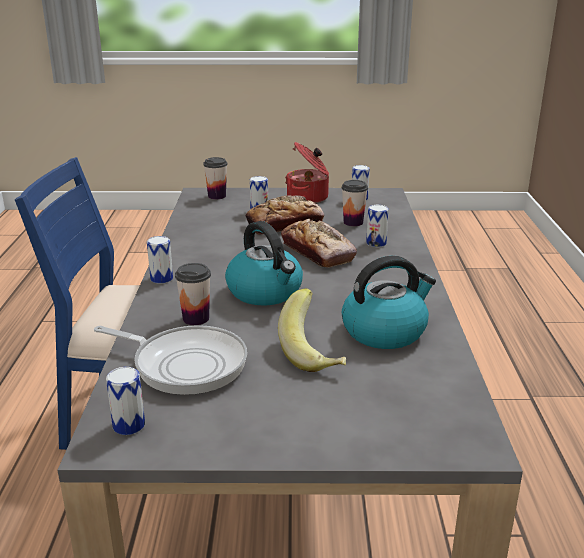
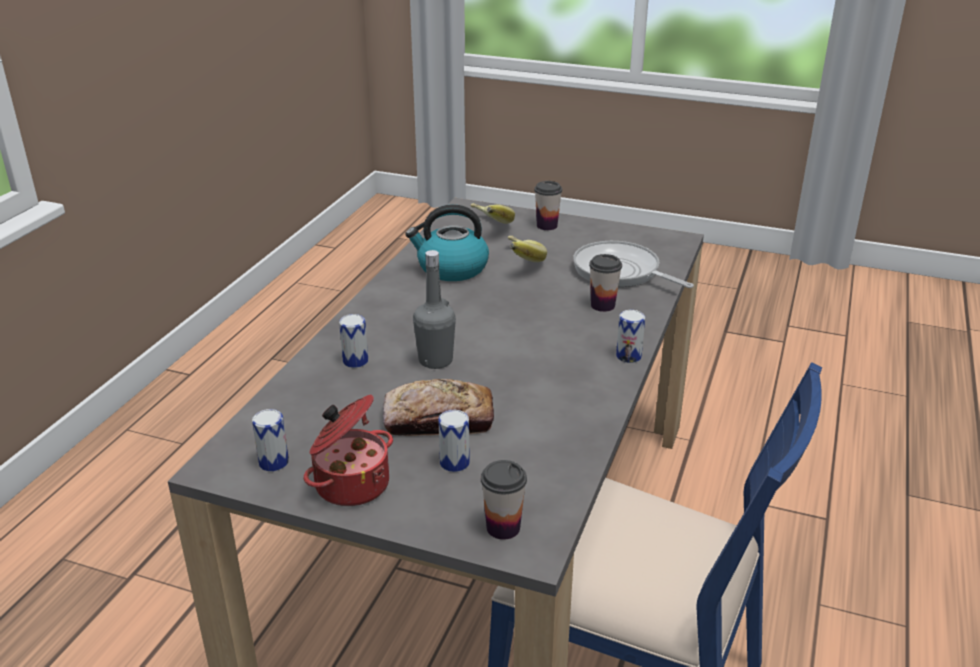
camera: 160 degrees left, 5 degrees up
(129, 425) = (662, 245): can -> none
(265, 292) = (526, 320): kettle -> none
(317, 252) = (435, 360): bread -> grey bottle
(353, 222) = (343, 404): cup -> cup (547, 226)
(403, 407) = (487, 227): none -> banana

